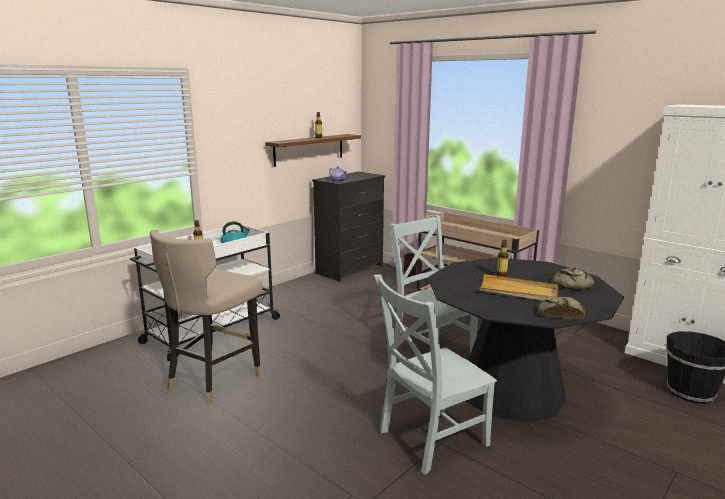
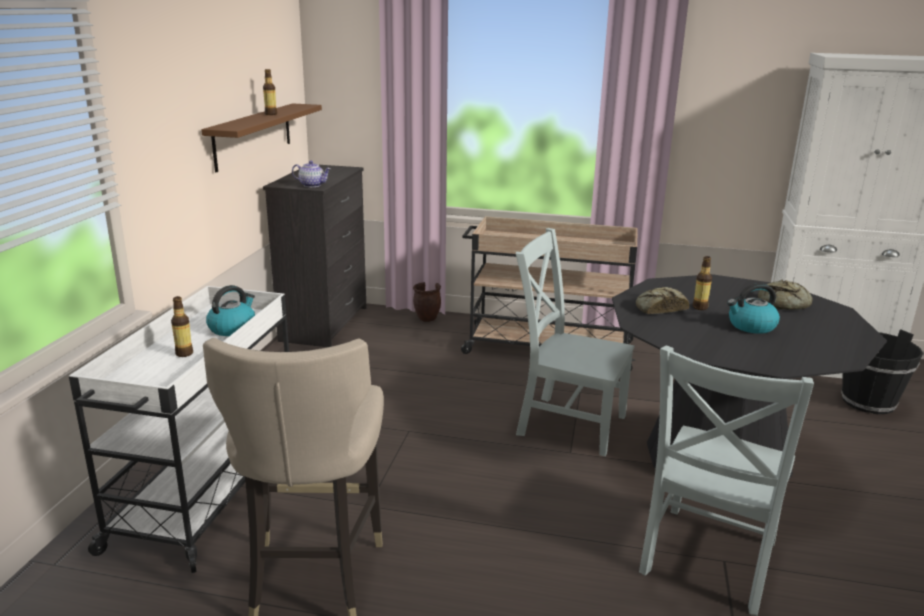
camera: 30 degrees left, 5 degrees up
(518, 291) = (751, 326): beige tray -> kettle
(559, 314) = (838, 348): bread -> bread (659, 308)

